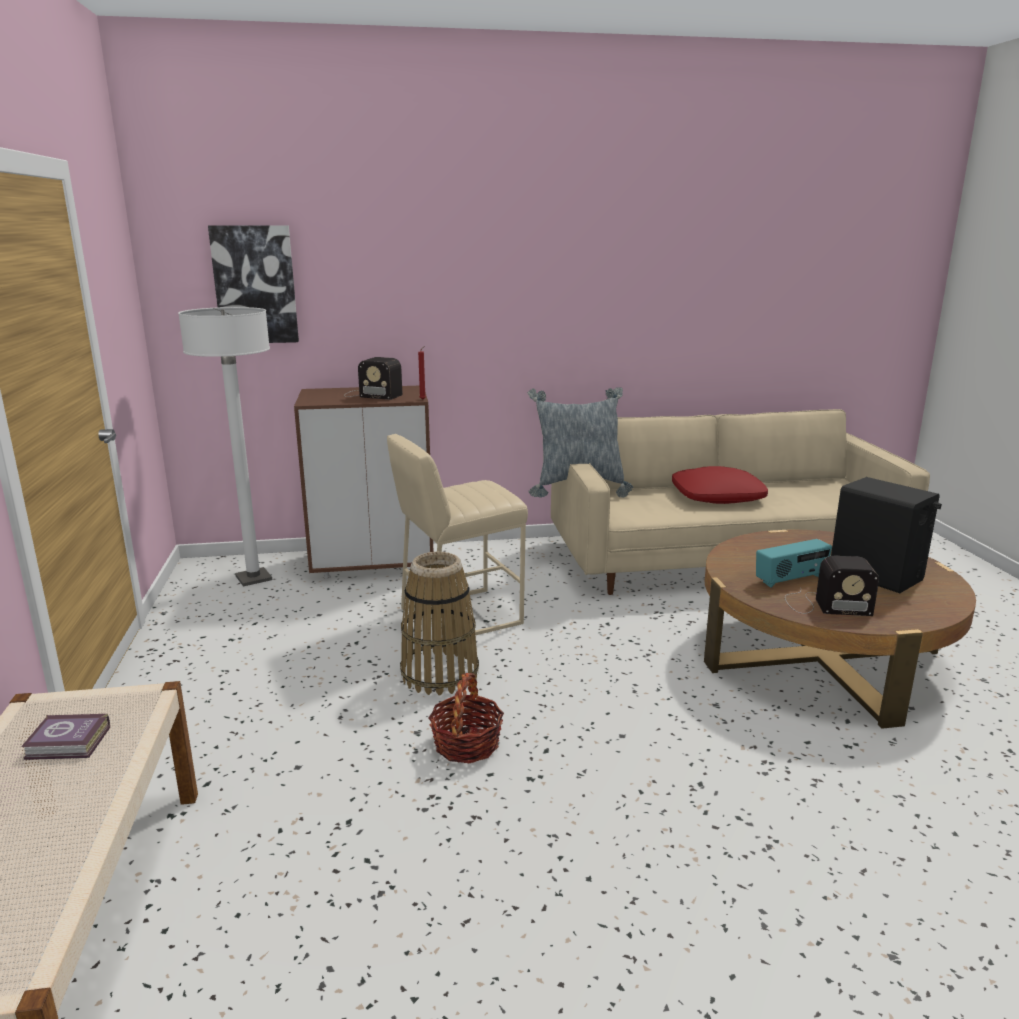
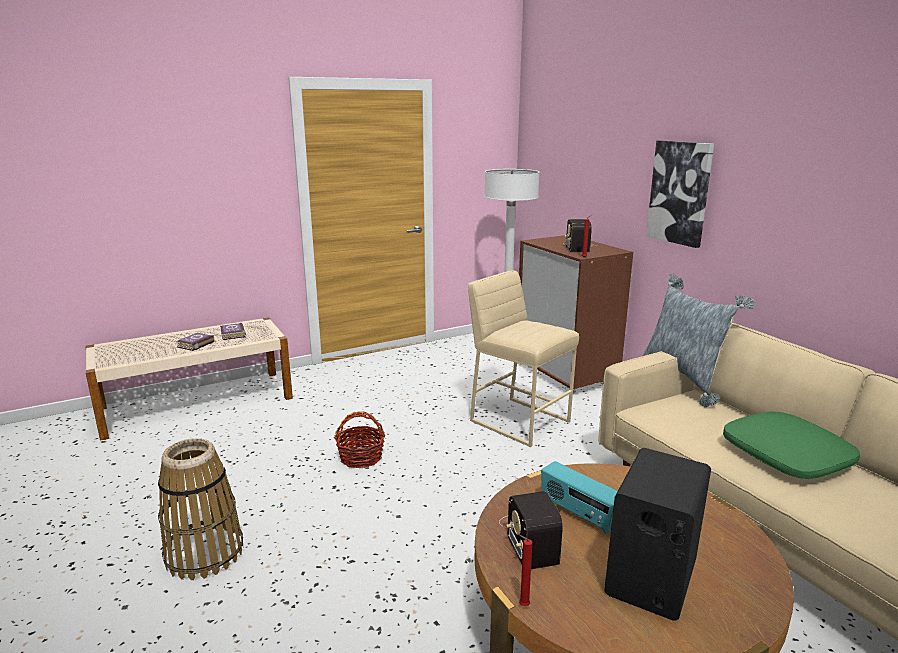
camera: 70 degrees right, 0 degrees up
(66, 799) = (194, 344): none -> book
(255, 285) = (561, 157): picture -> picture (680, 192)
(440, 674) = (436, 431): basket -> basket (205, 553)
(717, 496) = (786, 456): red pillow -> green pillow
(918, 625) = (522, 606): none -> red candle

